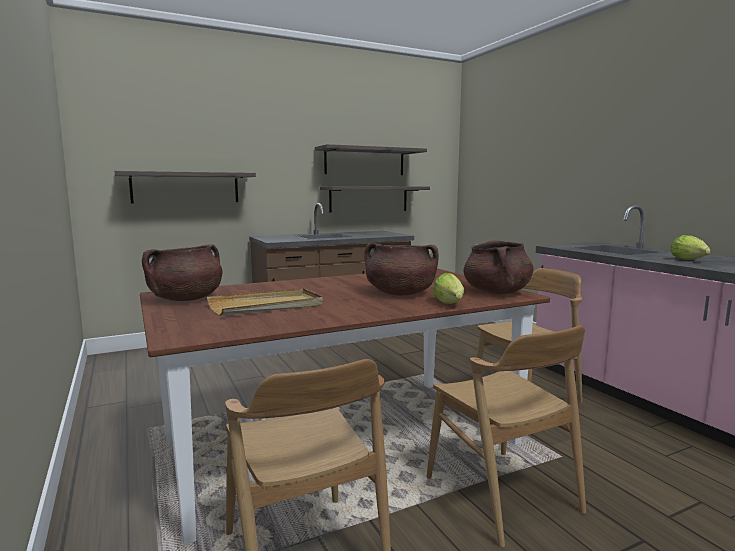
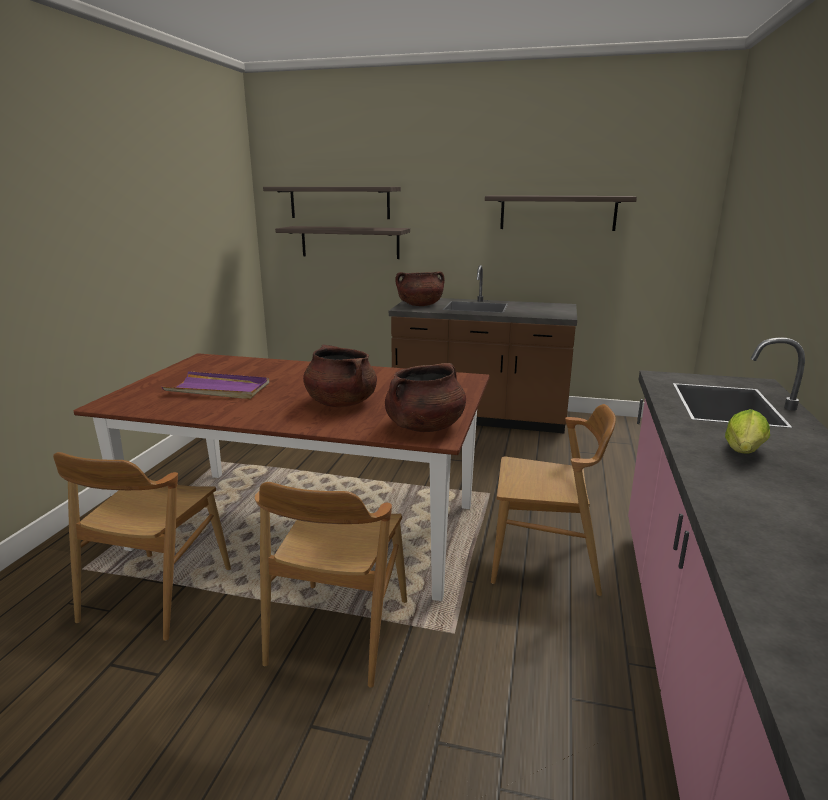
camera: 40 degrees right, 10 degrees up
(186, 299) = (199, 368): brown cooking pot -> brown cooking pot (420, 305)
(266, 306) = (218, 389): beige tray -> purple tray
(369, 199) = (559, 261): shelf -> shelf (339, 202)
(450, 304) = (335, 428): lettuce -> none

